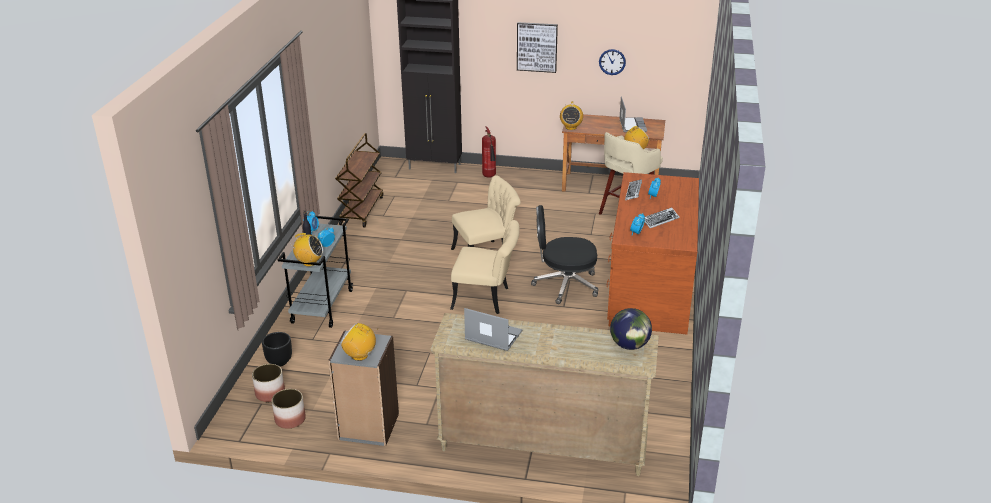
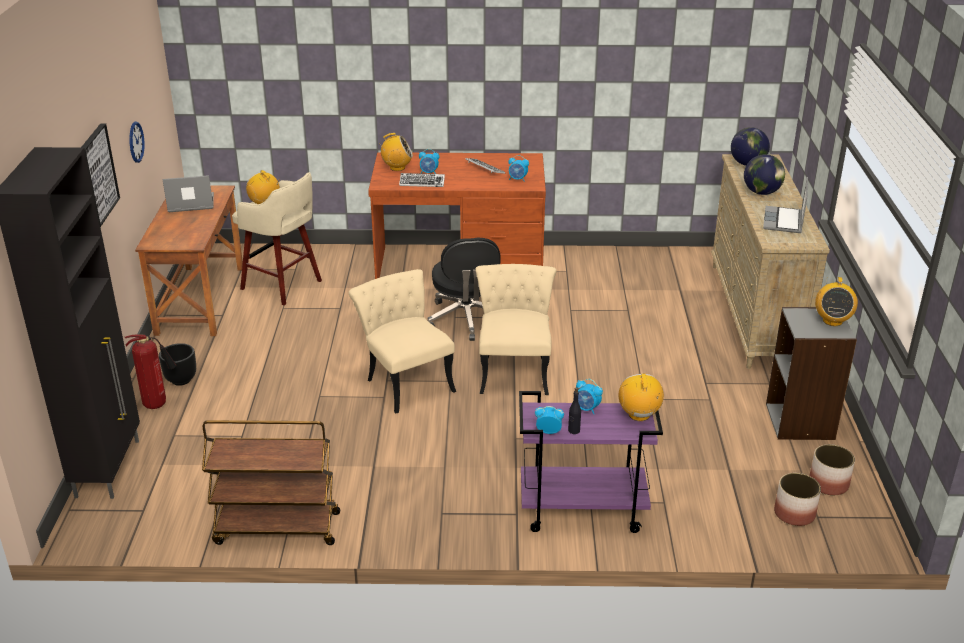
camera: 100 degrees left, 0 degrees up
(279, 362) = (728, 522): black planter -> black planter (181, 380)
(322, 306) = (581, 511): grey cart -> purple cart
(557, 338) = (761, 193): none -> globe
(571, 127) = (191, 244): radio -> radio (397, 168)

